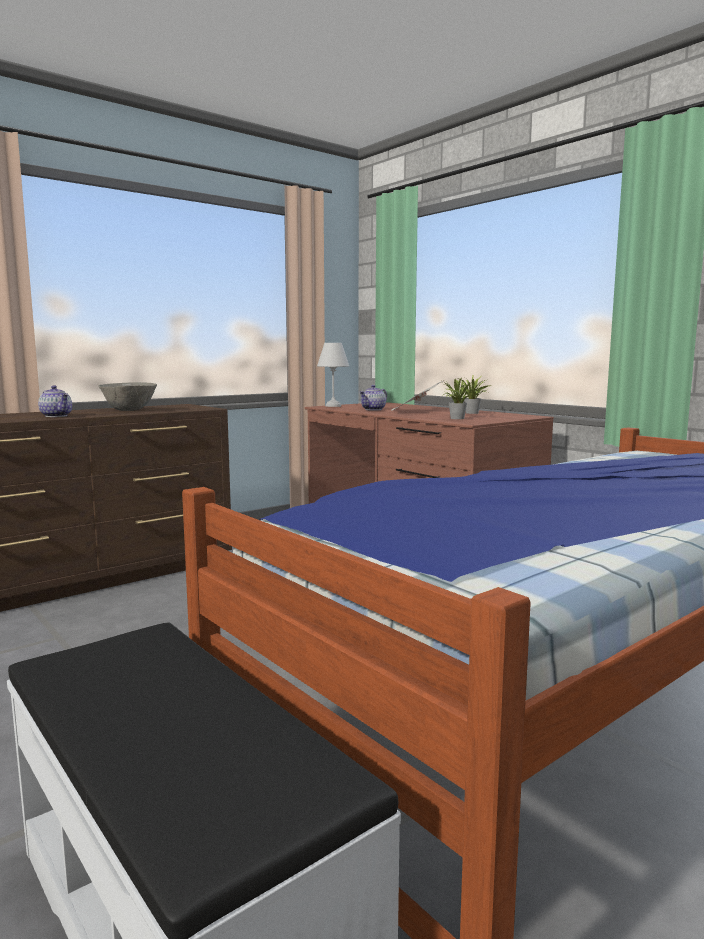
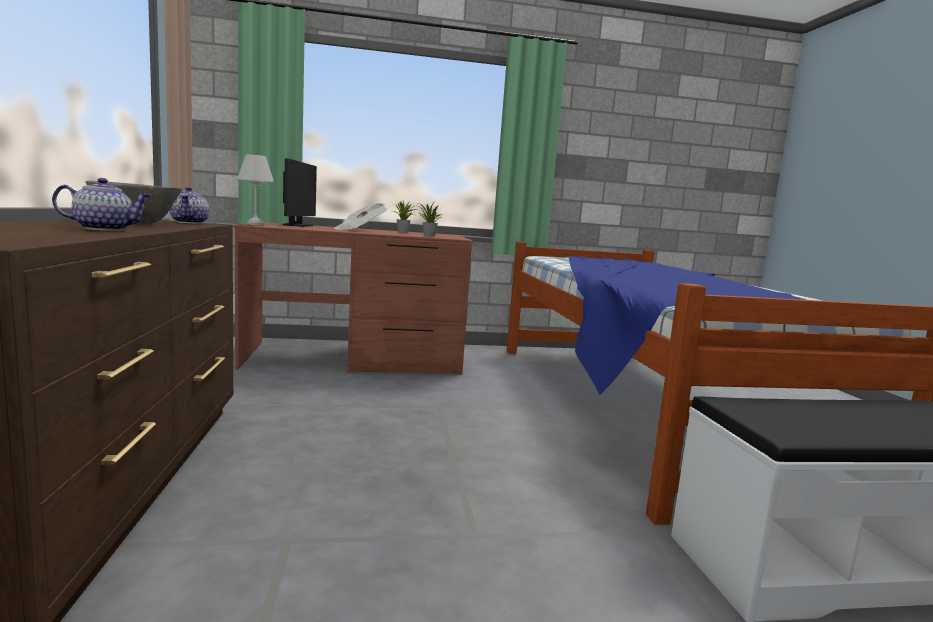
camera: 60 degrees left, 0 degrees up
(373, 409) = (319, 228): teapot -> teapot (190, 223)
(384, 406) = (298, 225): none -> monitor

